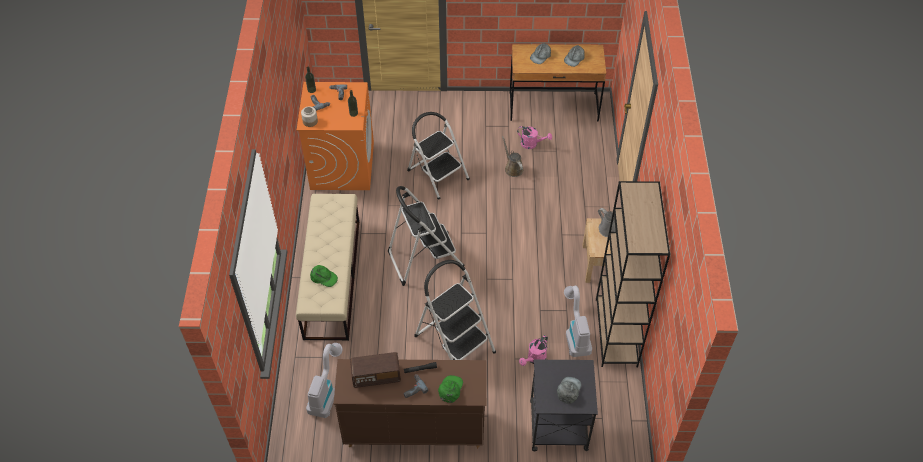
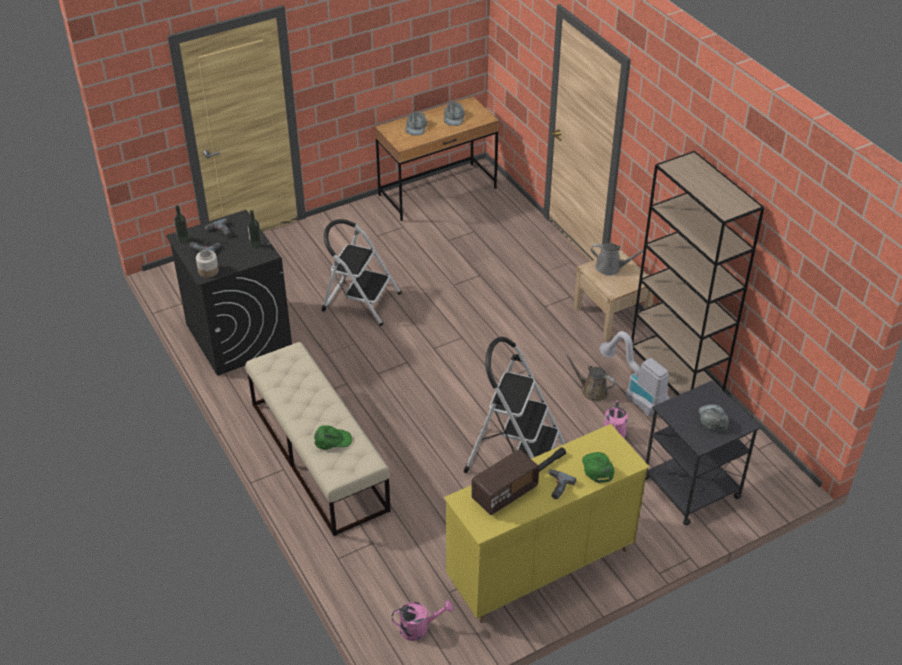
camera: 30 degrees left, 10 degrees down
(326, 391) = (405, 577): vacuum cleaner -> none
(342, 165) = (238, 336): orange washing machine -> black washing machine
(414, 428) = (540, 566): brown cabinet -> yellow cabinet
(423, 258) = (411, 391): step ladder -> none
(512, 168) = (440, 264): brown watering can -> brown watering can (592, 391)
(532, 144) = (443, 234): pink watering can -> pink watering can (419, 628)

